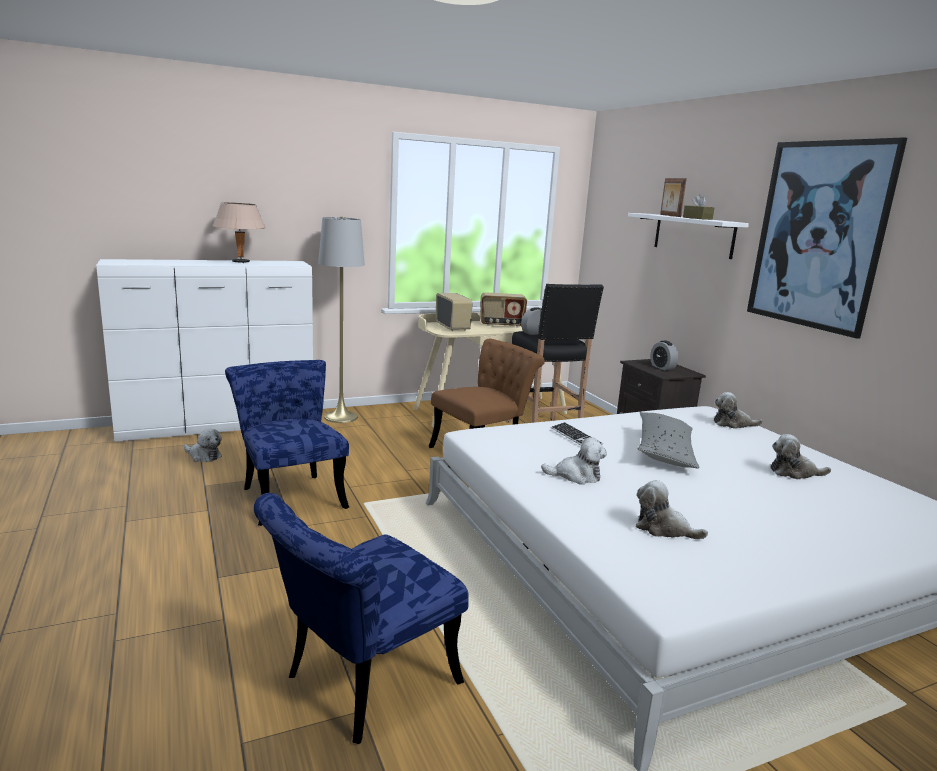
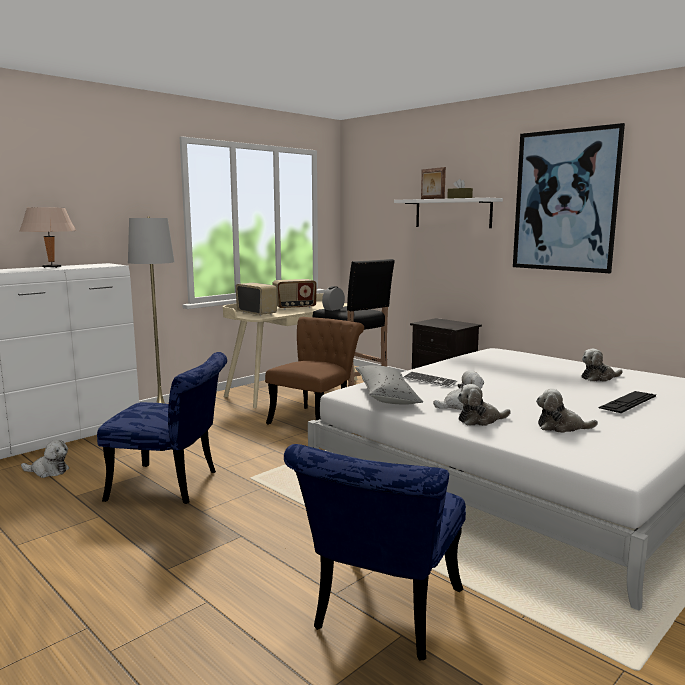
camera: 20 degrees left, 5 degrees down
(290, 495) = (172, 486): blue chair -> blue chair turned 150 degrees clockwise
(662, 367) = (446, 323): alarm clock -> none
(665, 451) = (502, 379): grey pillow -> grey pillow (386, 395)
(732, 424) = (523, 356): plush toy -> plush toy (480, 420)
(791, 513) = (628, 402): none -> keyboard

